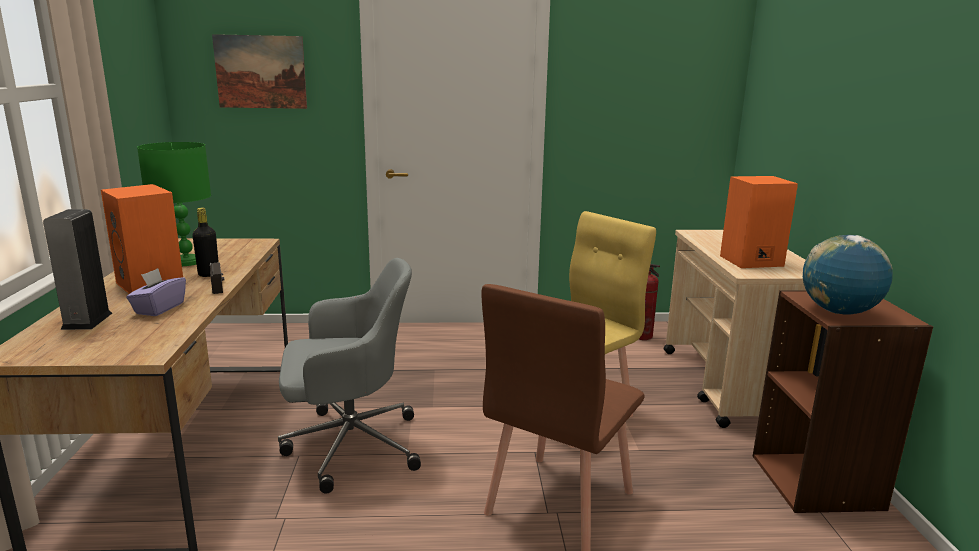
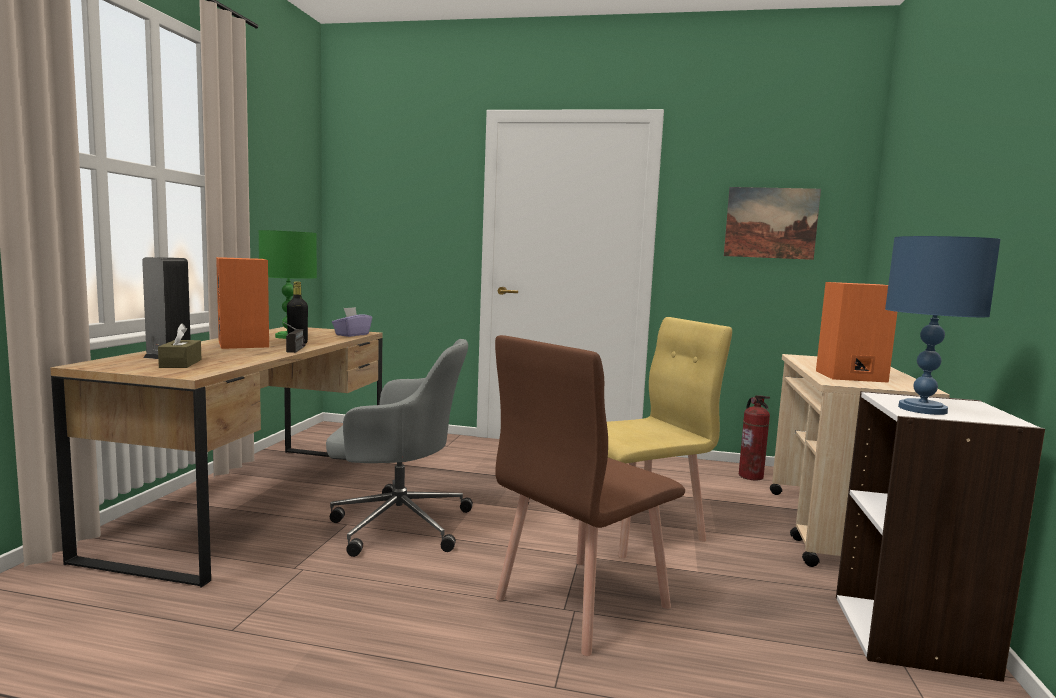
camera: 15 degrees right, 10 degrees down
(116, 335) = (180, 363): none -> brown tissue box
(159, 308) = (233, 355): purple tissue box -> purple tissue box (352, 335)
(260, 72) = (398, 196): picture -> picture (771, 223)
(817, 482) = (913, 636): brown bookcase -> white bookcase
(839, 312) = (921, 409): globe -> blue table lamp

